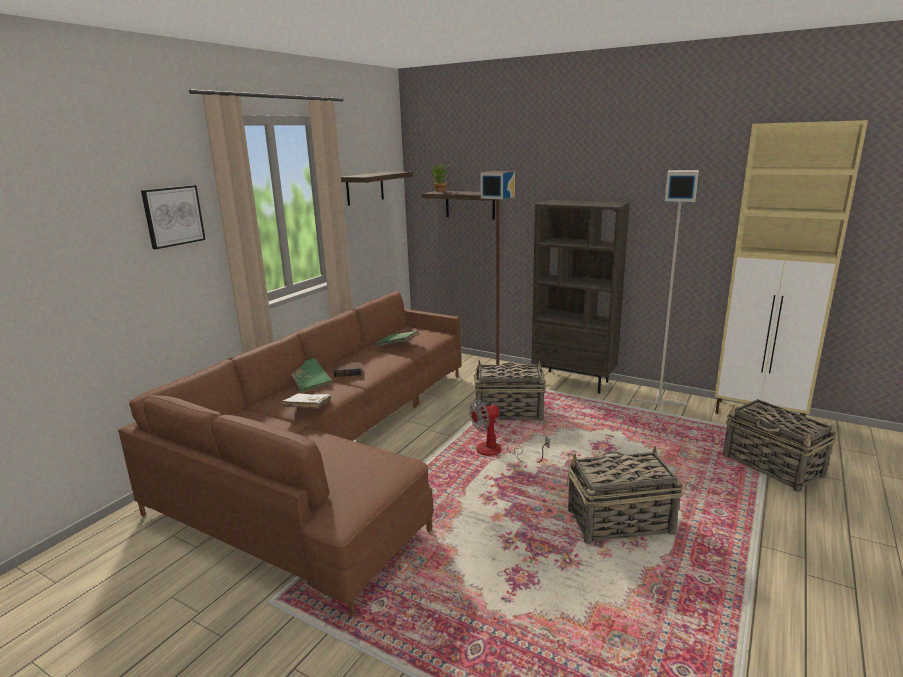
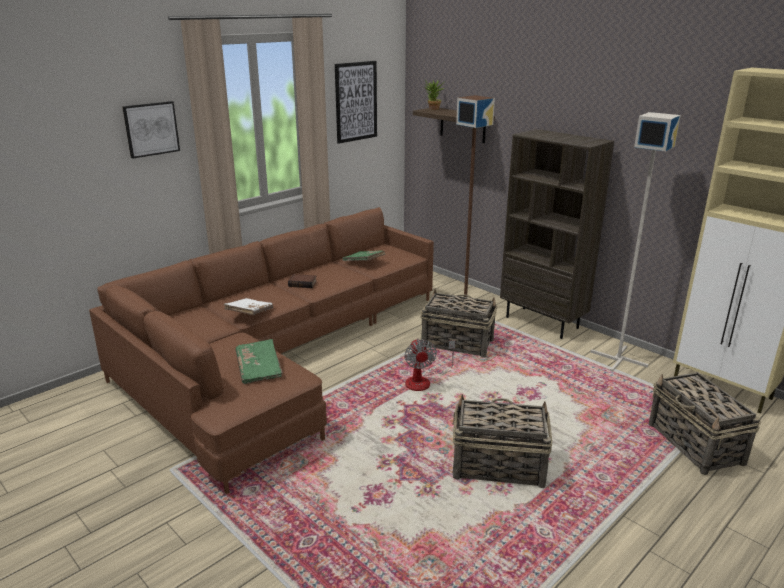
camera: 15 degrees right, 5 degrees up
(309, 382) = (264, 289): green book -> green book (259, 369)
(365, 188) = (356, 101): shelf -> picture
(498, 452) = (424, 381): fan -> fan turned 90 degrees counterclockwise

